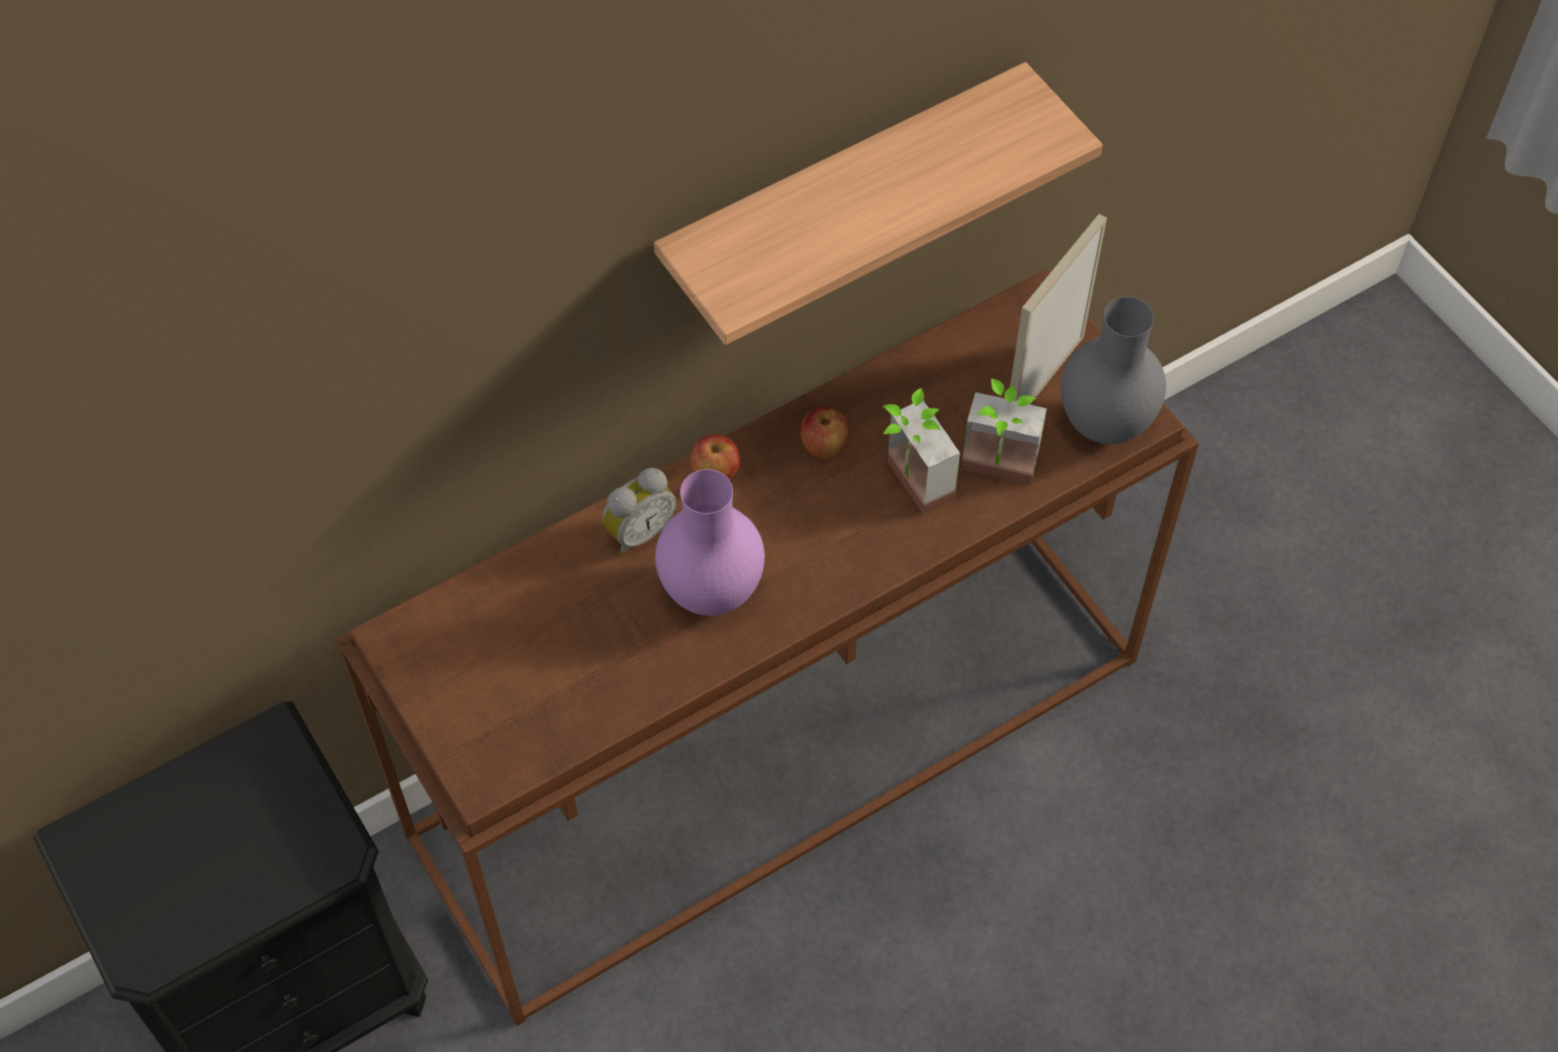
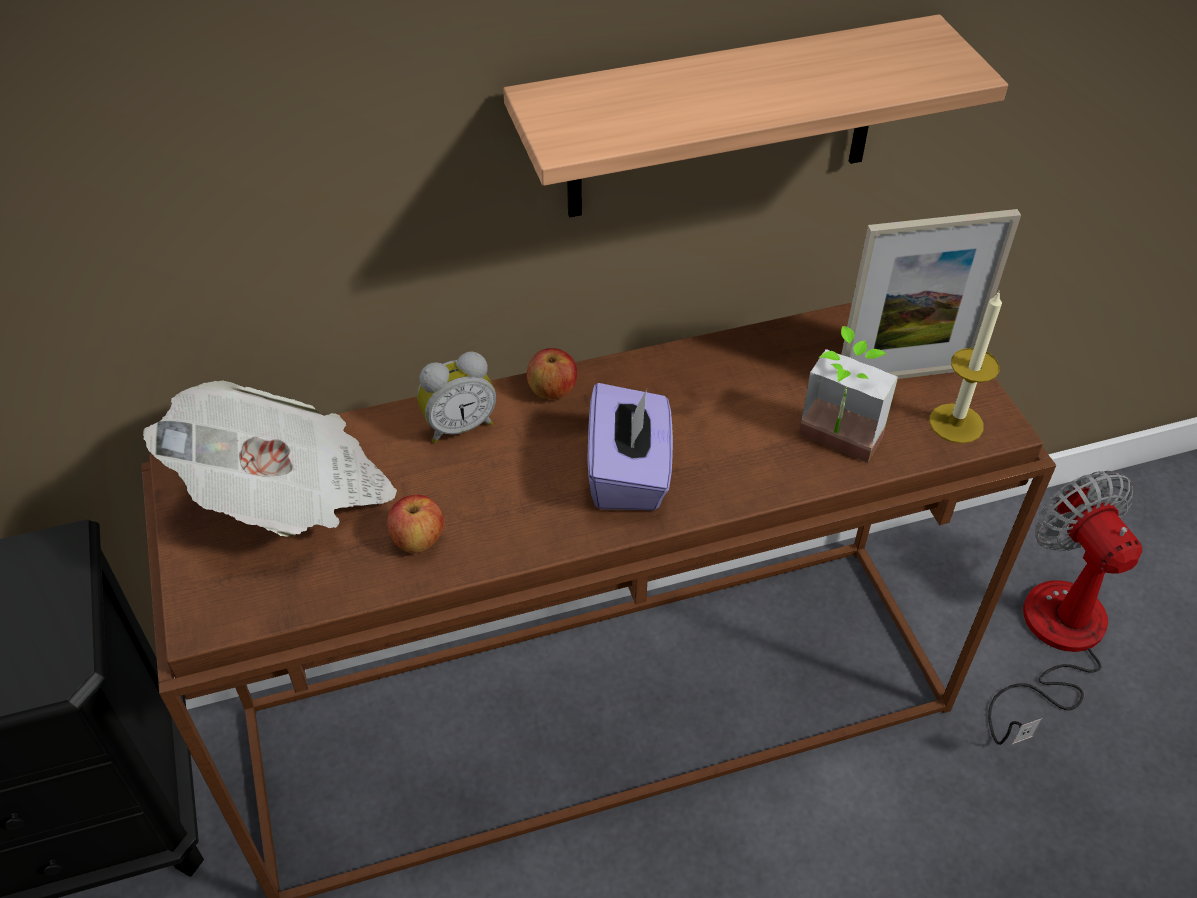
camera: 15 degrees right, 10 degrees down
(506, 641) = (289, 495): none -> newspaper
(709, 593) = (506, 494): purple vase -> none
(816, 545) = (629, 473): none -> purple tissue box
(823, 446) = (666, 389): apple -> apple (418, 540)
(907, 486) = (739, 439): potted plant -> none
(1044, 380) = (904, 374): picture frame -> picture frame turned 150 degrees counterclockwise
(1102, 424) = (956, 423): grey vase -> candle
(1226, 561) = (1053, 640): none -> fan

